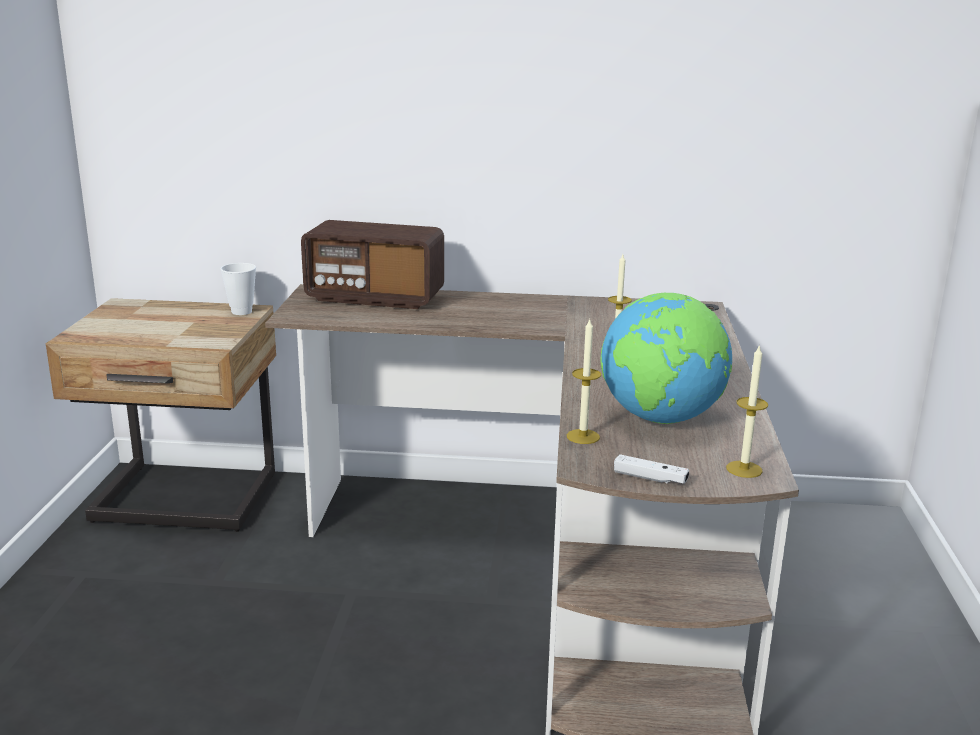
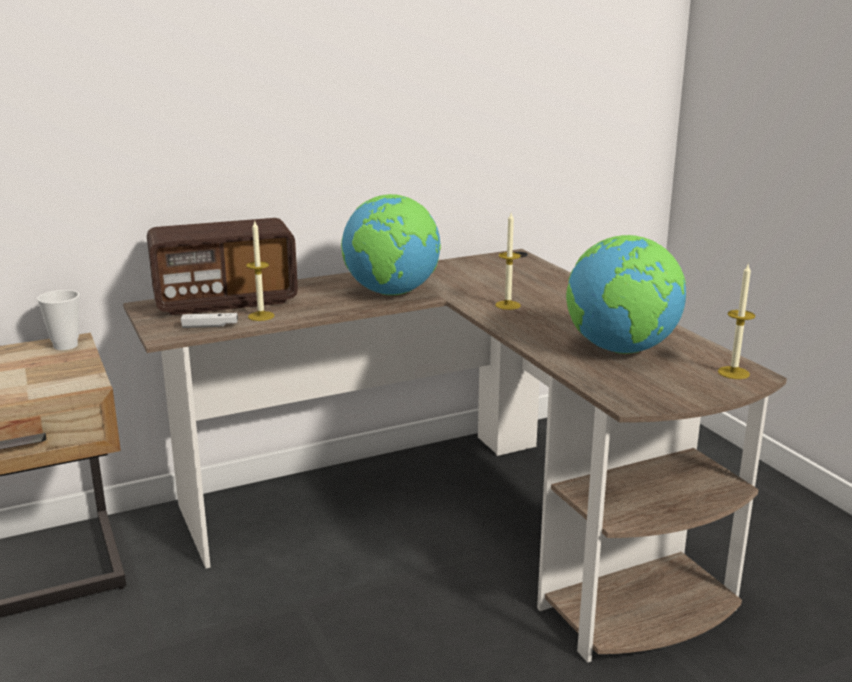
camera: 30 degrees left, 0 degrees up
(525, 319) = (392, 293): none -> globe
(583, 436) = (590, 379): candle -> candle (261, 316)
(650, 478) = (686, 398): white game controller -> white game controller (210, 326)

